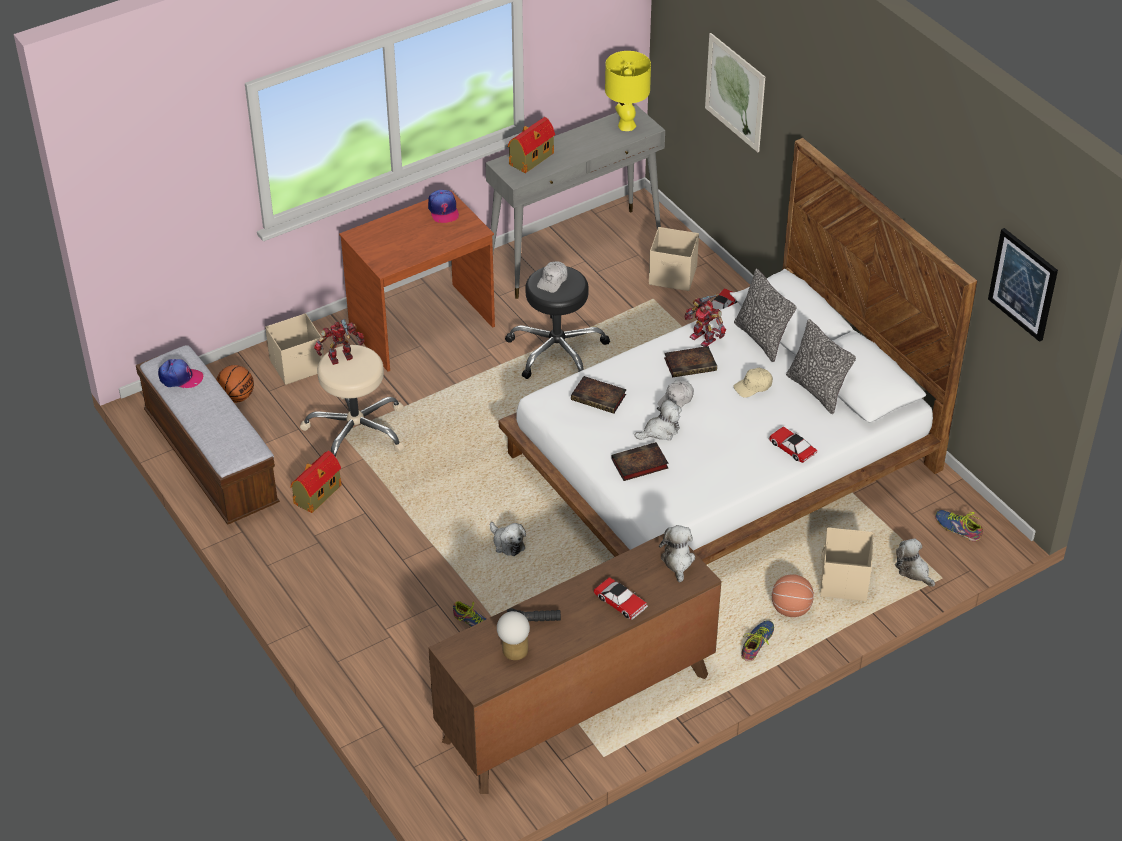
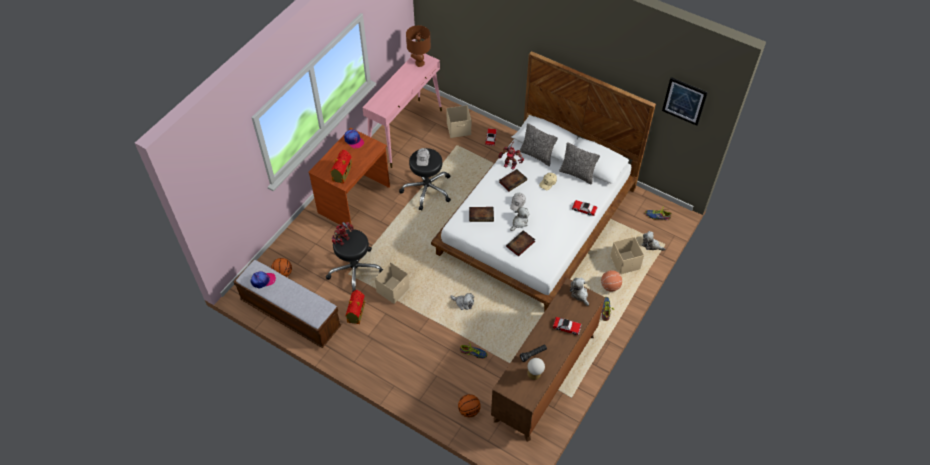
camera: 25 degrees left, 10 degrees up
(298, 366) = (304, 244): beige storage box -> beige storage box (393, 290)
(356, 431) = (355, 270): beige stool -> black stool
(411, 708) = (469, 410): none -> basketball
(530, 159) = (384, 98): toy house -> toy house (342, 173)
(576, 253) = (406, 132): grey console table -> pink console table
(626, 125) = (419, 63): yellow table lamp -> brown table lamp
(735, 92) = (478, 33): picture -> none

